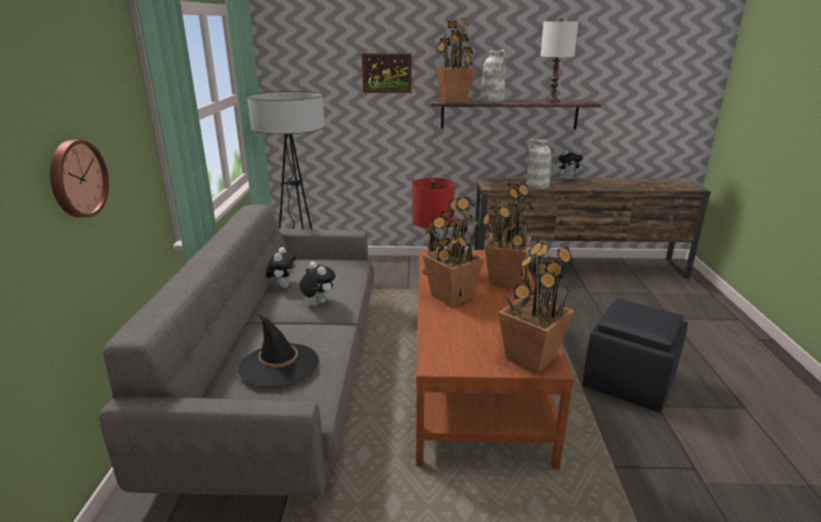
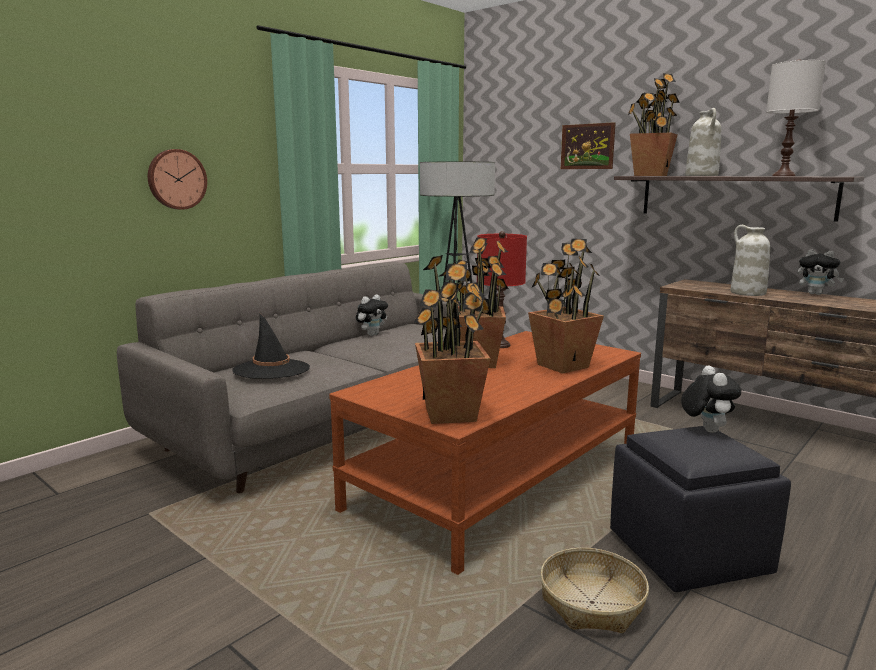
camera: 40 degrees right, 10 degrees down
(318, 301) = (377, 348): plush toy -> plush toy (705, 430)
(636, 443) = (591, 602): none -> basket

